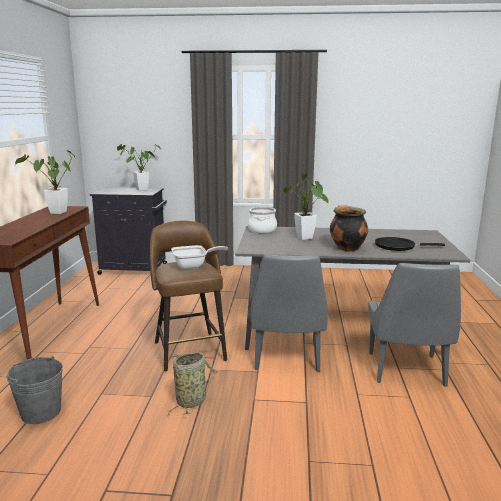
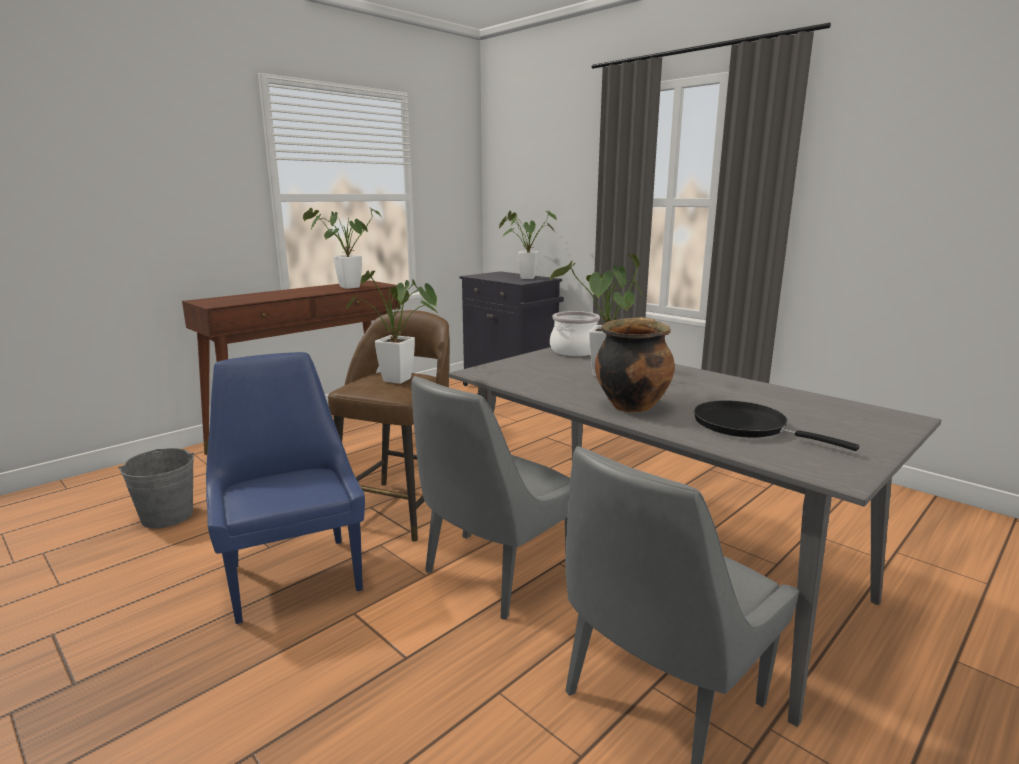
camera: 40 degrees right, 0 degrees up
(192, 400) = (294, 575): basket -> blue chair
(194, 266) = (402, 381): frying pan -> potted plant

